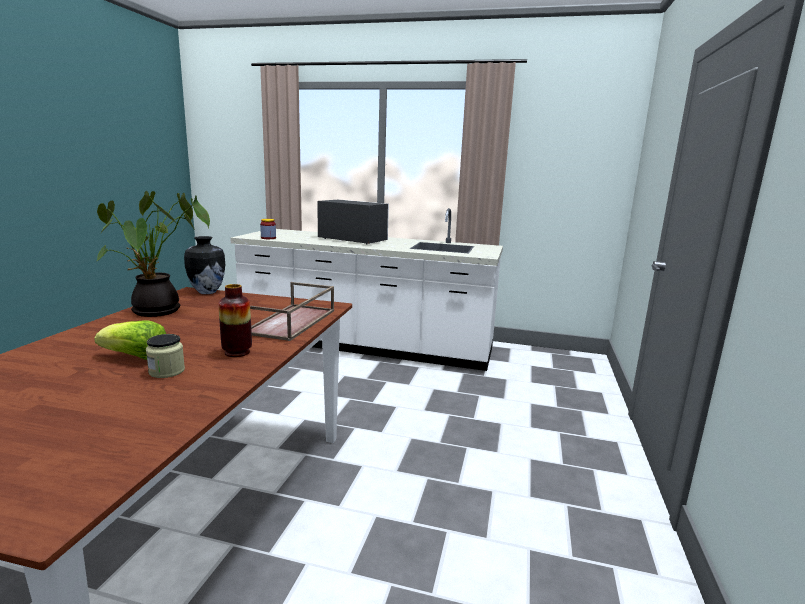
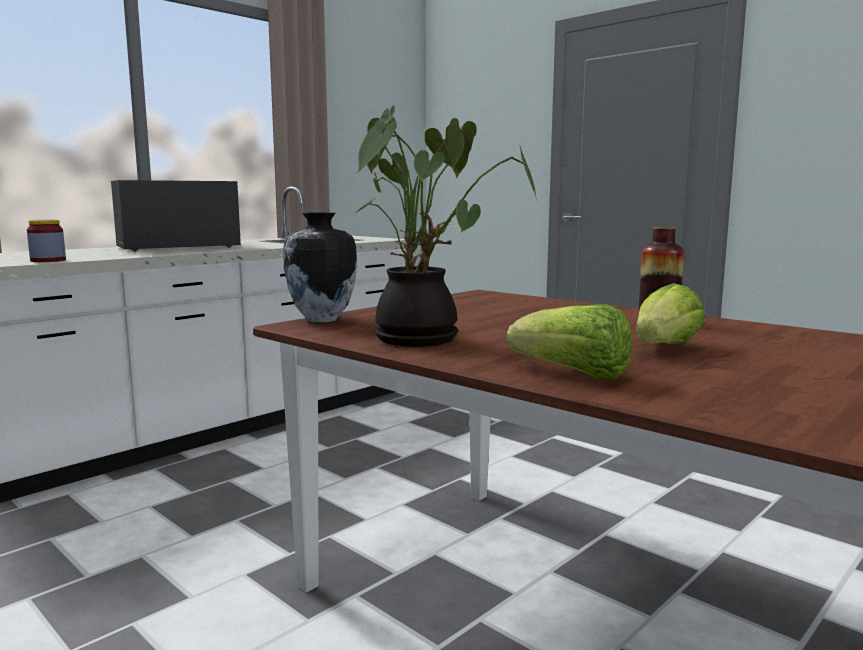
camera: 60 degrees left, 5 degrees down
(63, 344) = (573, 375): none -> lettuce
(167, 371) = (723, 340): jar -> none
(291, 322) = (543, 305): brown tray -> none

